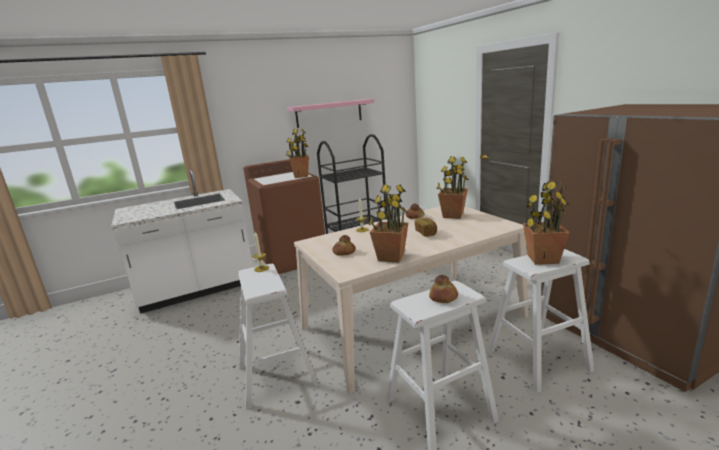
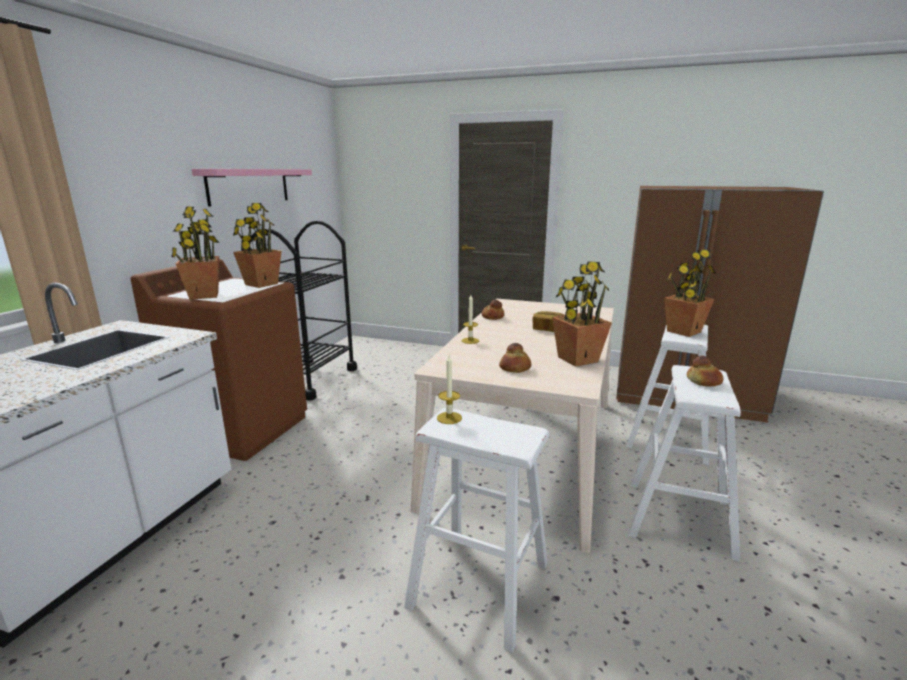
camera: 45 degrees left, 0 degrees up
(452, 215) = (528, 310): potted plant -> potted plant (203, 295)

